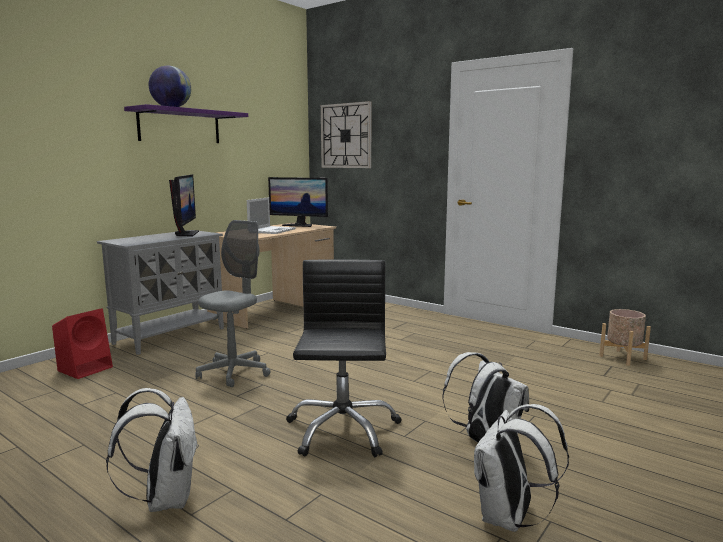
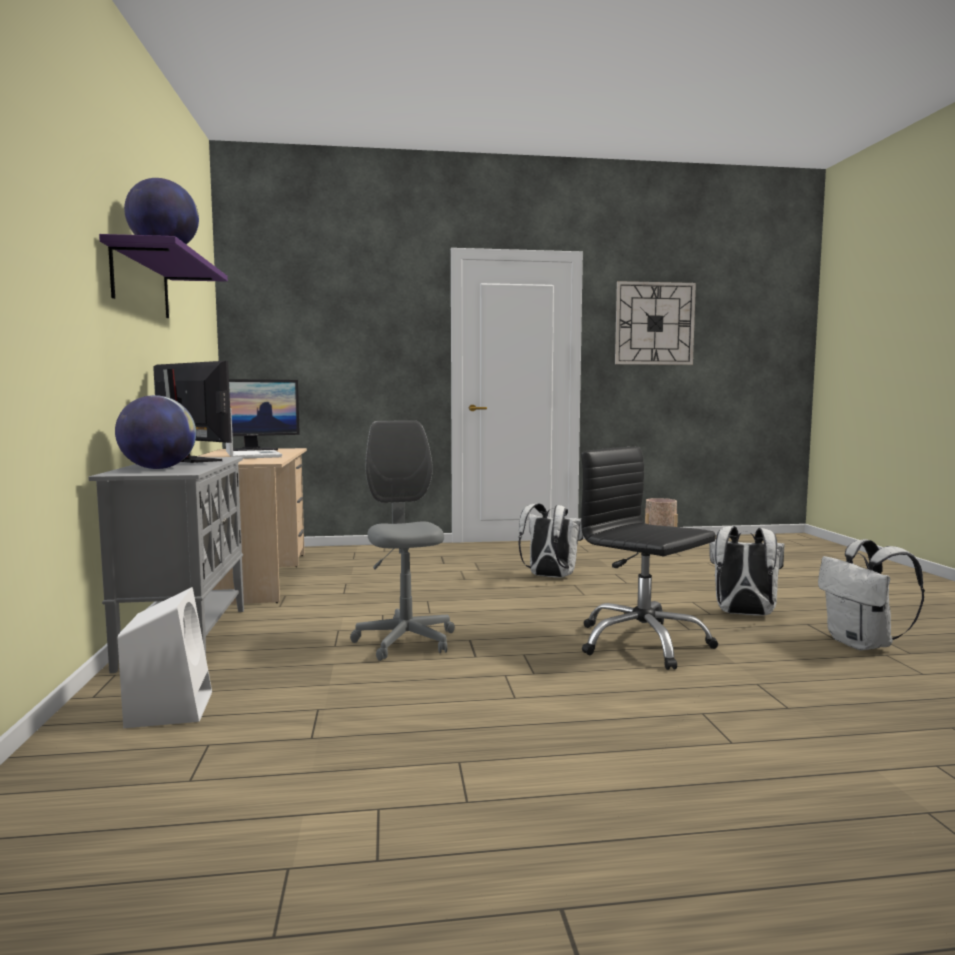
camera: 45 degrees left, 5 degrees down
(86, 368) = (170, 708): red speaker -> white speaker
(140, 239) = (158, 468): none -> globe
(165, 498) = (682, 746): white backpack -> white backpack (549, 577)
(346, 136) = (292, 325): wall clock -> wall clock (654, 323)

